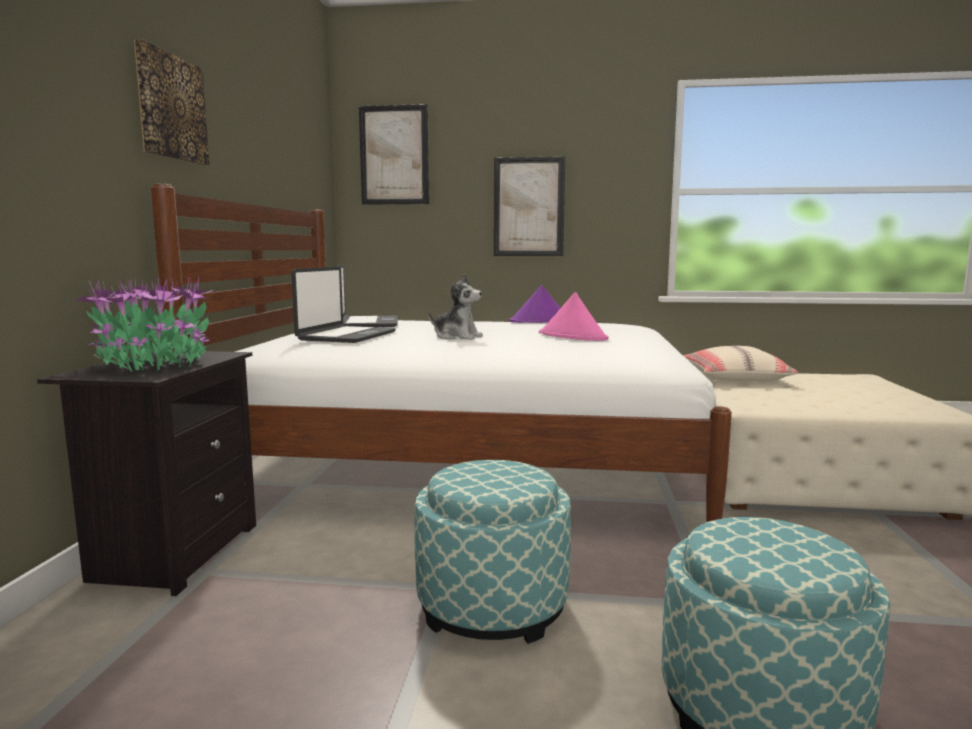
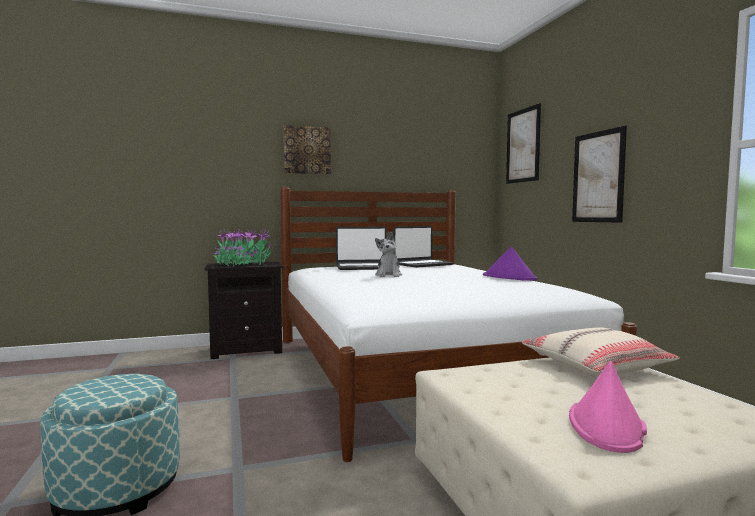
camera: 65 degrees right, 5 degrees down
(492, 605) = (218, 409): ottoman -> none
(573, 336) = (432, 285): pink hat -> pink hat (606, 425)

